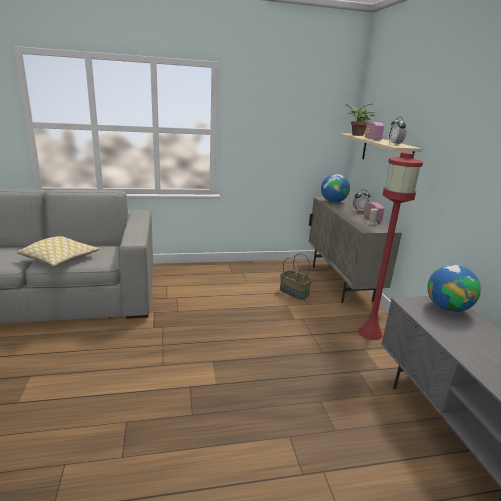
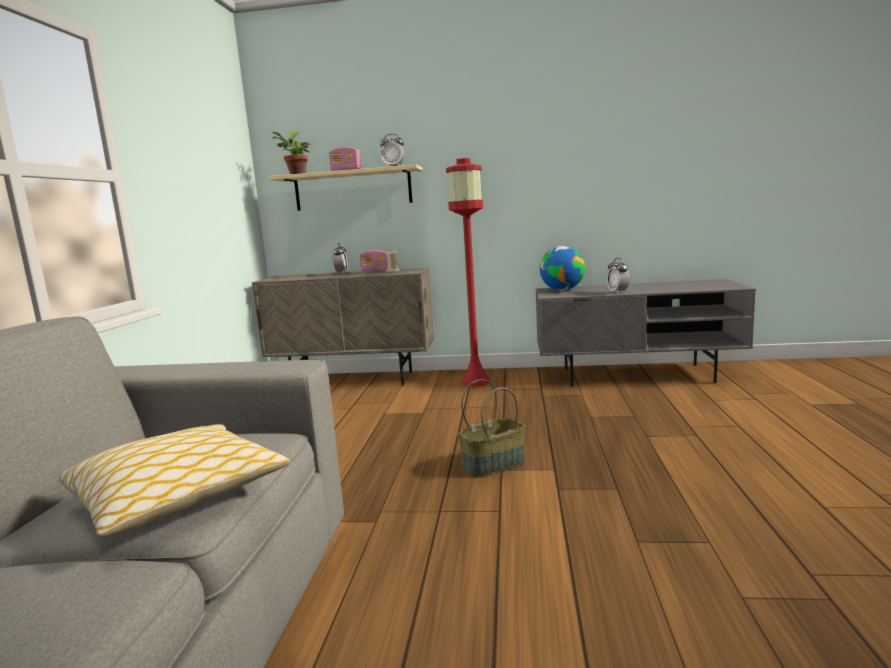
camera: 70 degrees left, 10 degrees down
(294, 292) = (354, 406): basket -> basket (493, 464)
(333, 202) = (290, 278): globe -> none
(454, 341) = (618, 292): none -> alarm clock

